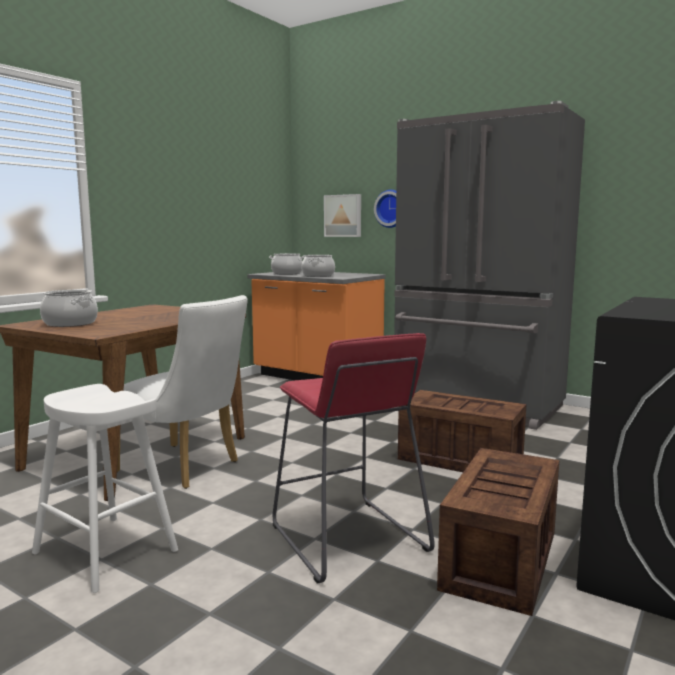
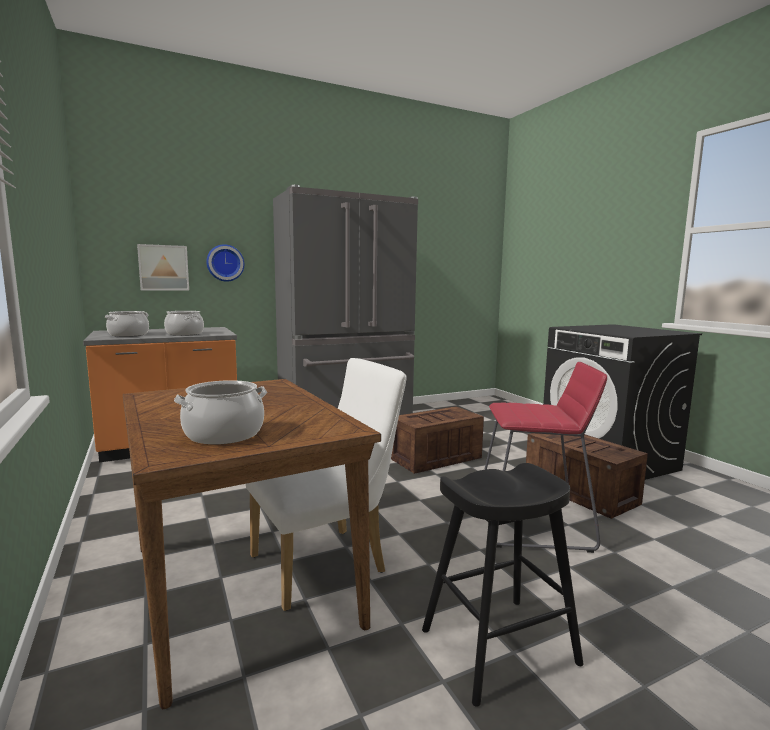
camera: 60 degrees left, 0 degrees up
(105, 552) = (499, 646): white stool -> black stool

